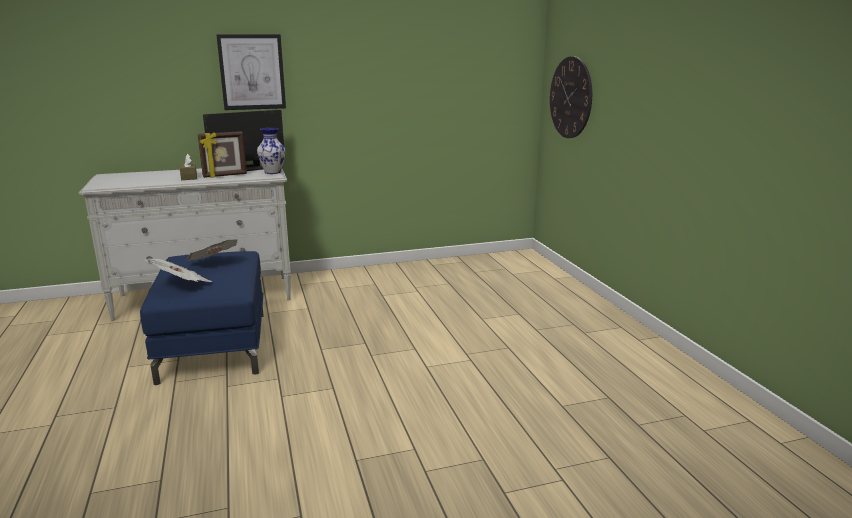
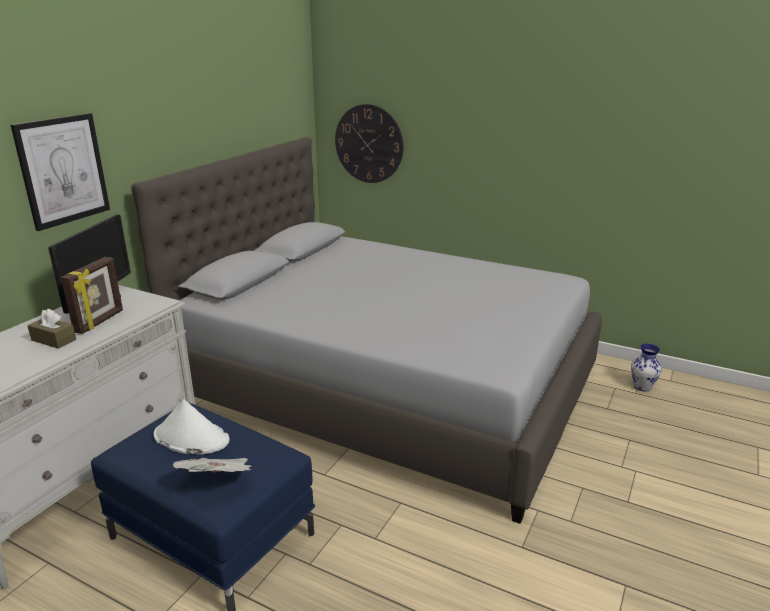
camera: 45 degrees left, 5 degrees up
(213, 263) = (191, 438): newspaper -> white hat
(272, 172) = (146, 298): vase -> vase (642, 387)
(461, 321) = (386, 385): none -> grey bed

